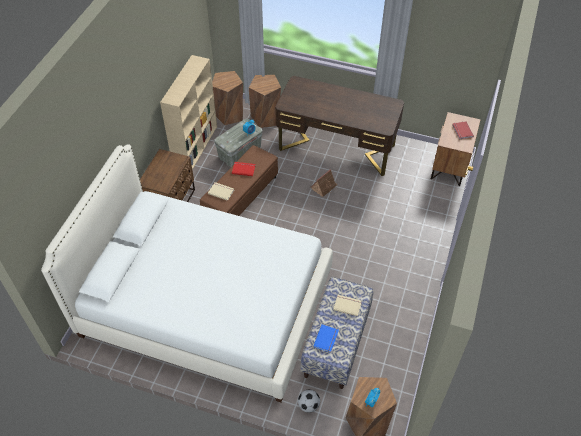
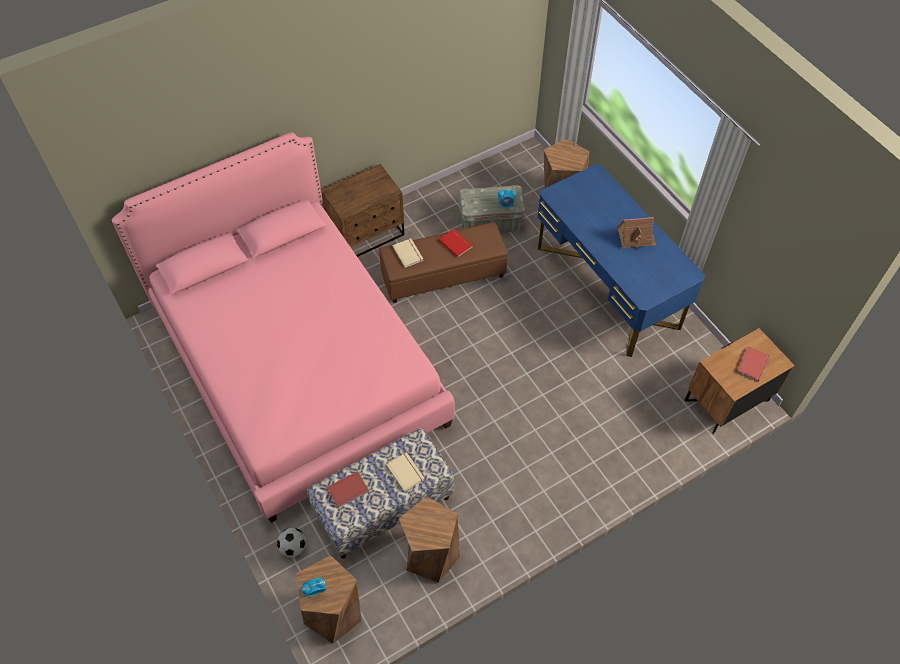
camera: 40 degrees right, 5 degrees up
(196, 146) = (451, 187): beige bookcase -> none
(206, 304) = (299, 366): white bed -> pink bed
(229, 114) = (523, 171): brown stool -> brown stool (431, 555)
(324, 187) = (545, 324): toy house -> toy house (636, 238)
(327, 339) = (348, 491): blue book -> red book
(336, 147) = (607, 287): brown desk -> blue desk

